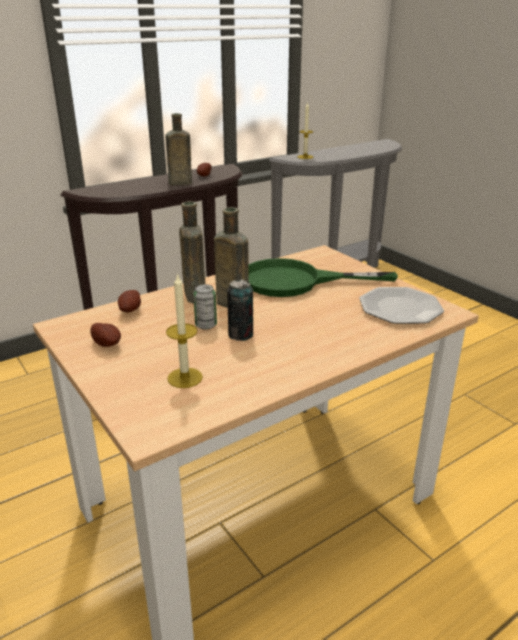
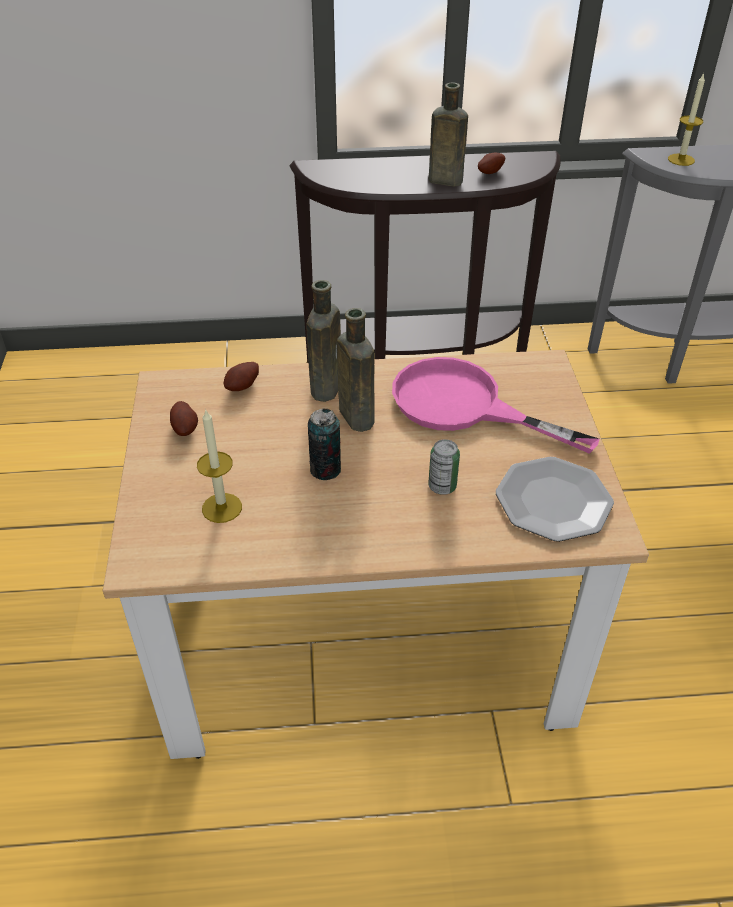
camera: 30 degrees right, 15 degrees up
(206, 325) = (301, 440): can -> can (442, 486)
(296, 281) = (464, 406): green frying pan -> pink frying pan

